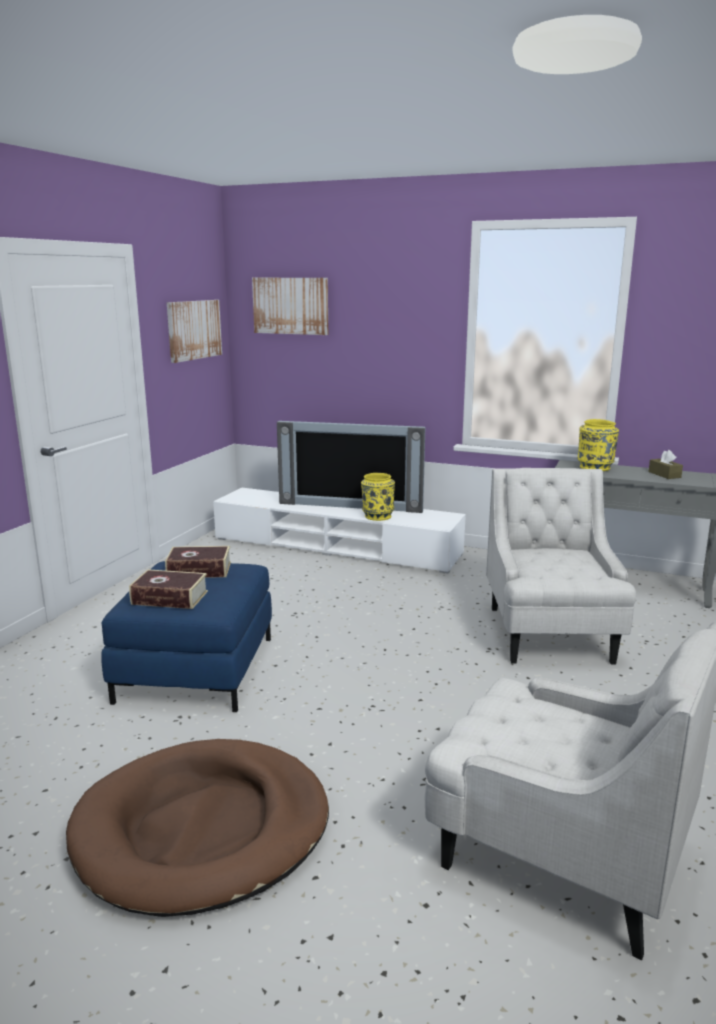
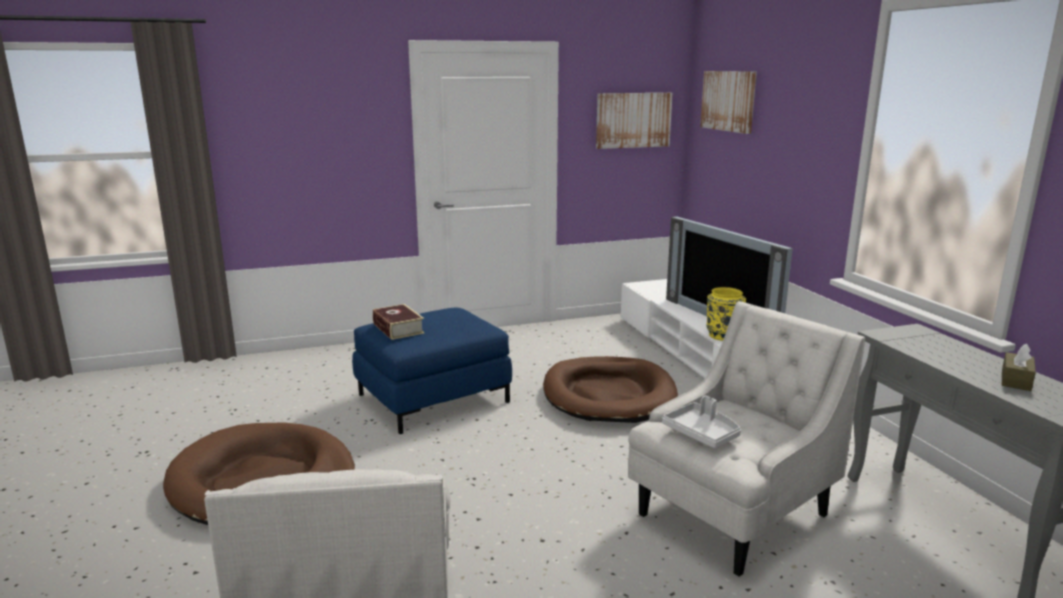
camera: 50 degrees right, 0 degrees up
(199, 570) = (453, 319): book -> none
(330, 599) = (608, 395): none -> brown dog bed
(560, 571) = (702, 433): none -> grey tray
(595, 468) = (933, 343): yellow vase -> none

